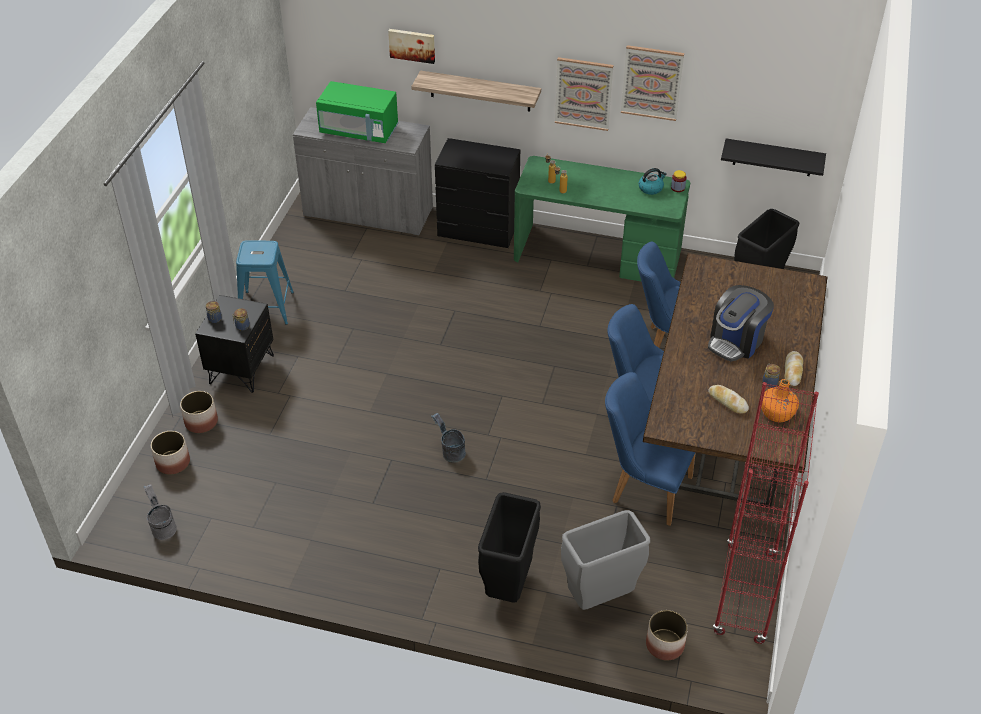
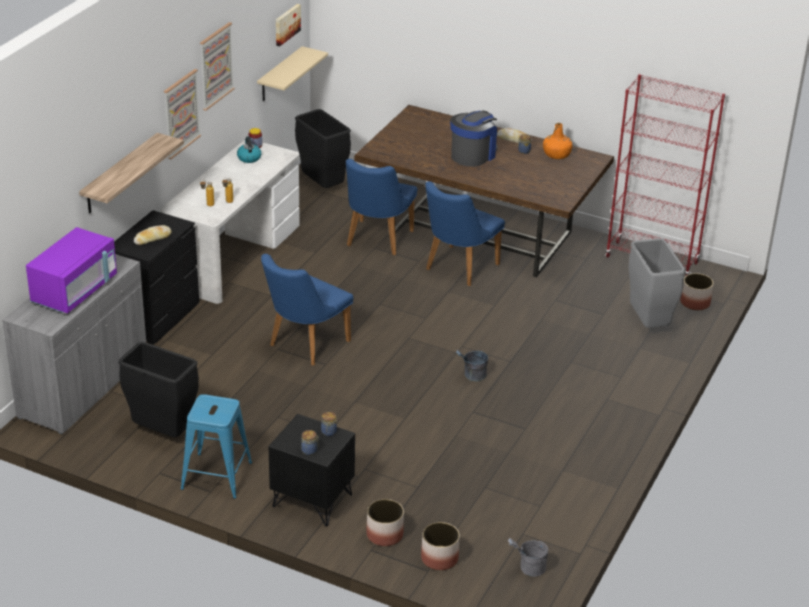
camera: 80 degrees left, 10 degrees down
(359, 131) = (75, 291): green microwave -> purple microwave
(412, 45) = (71, 167): picture -> picture (286, 24)
(509, 586) = (631, 365): black trash can -> black trash can (163, 433)
(597, 255) = (234, 255): green desk -> white desk
(644, 487) = (538, 283): blue chair -> blue chair (303, 345)
(727, 402) = (540, 171): bread -> bread (152, 238)
(736, 341) = (473, 155): coffee machine -> coffee machine turned 105 degrees counterclockwise
(773, 157) = (280, 75): black shelf -> beige shelf

